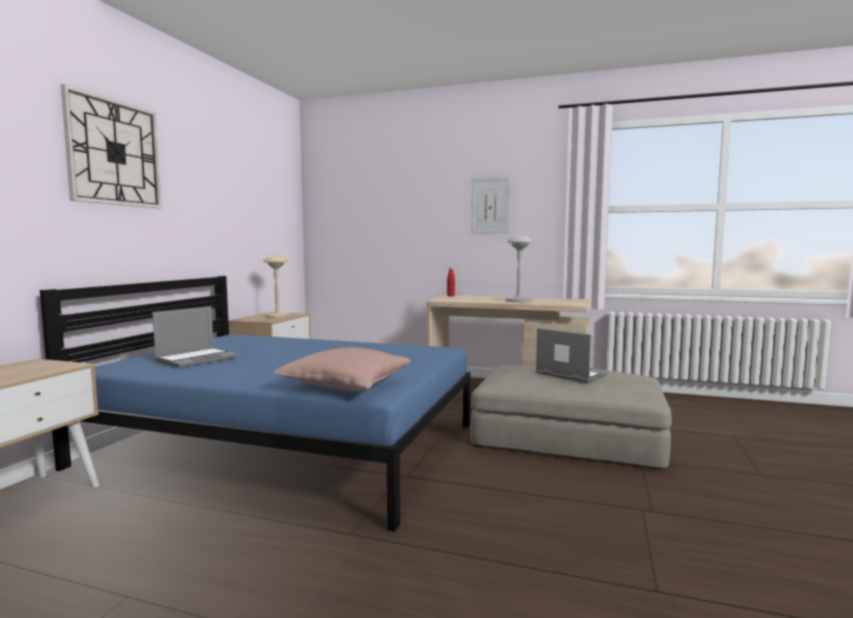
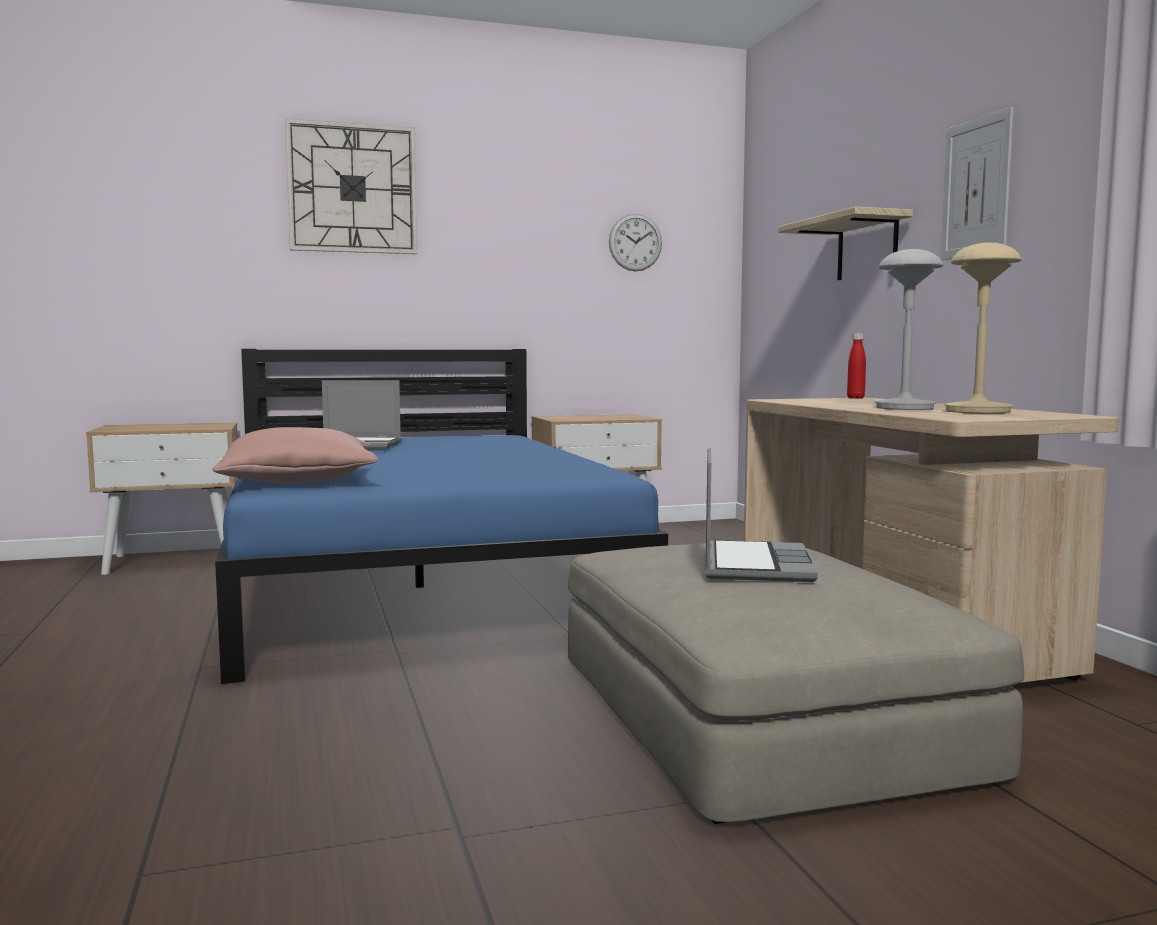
camera: 55 degrees right, 0 degrees up
(264, 206) = (635, 242): none -> wall clock
(277, 316) = (602, 417): beige table lamp -> beige table lamp (978, 411)
(418, 223) = (867, 248): none -> shelf

